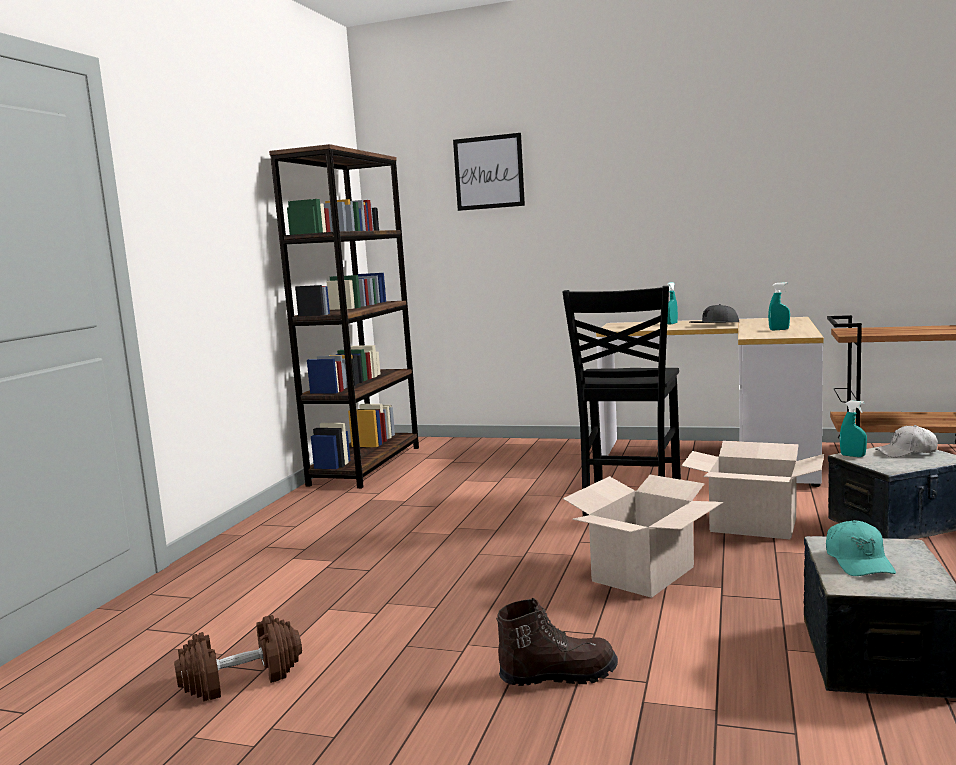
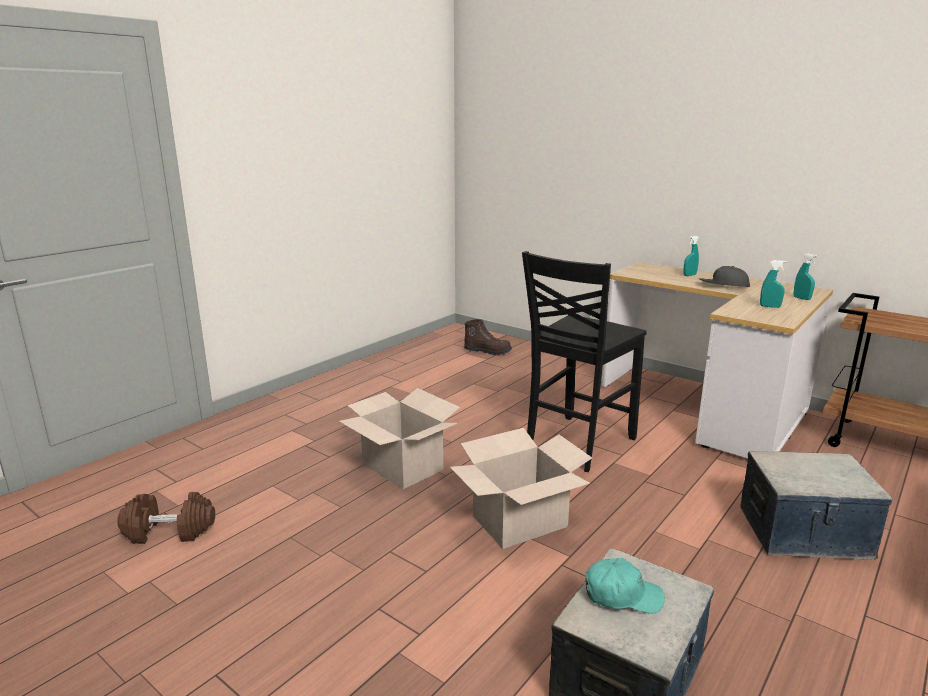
camera: 20 degrees right, 10 degrees up
(366, 465) = (417, 351): brown bookcase -> none
(489, 172) = (555, 106): picture -> none
(558, 675) = (363, 603): brown boot -> brown boot (487, 351)
(753, 525) = (663, 495): cardboard box -> cardboard box (403, 467)
(852, 456) = (770, 458): turquoise spray bottle -> turquoise spray bottle (801, 298)
(858, 561) = (622, 595): turquoise cap -> turquoise cap turned 105 degrees counterclockwise
(907, 452) = (830, 468): white cap -> none

